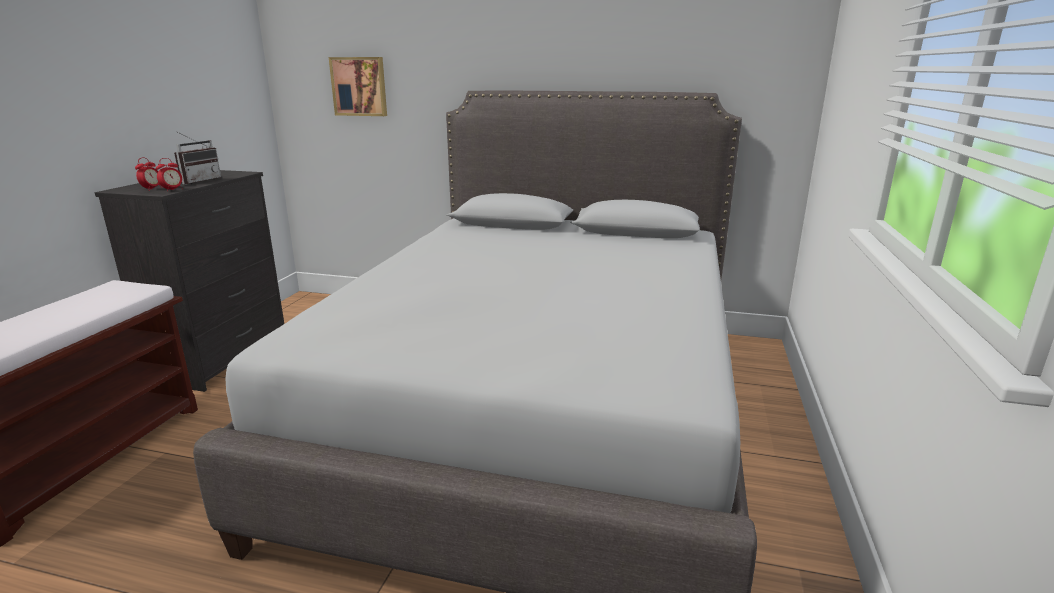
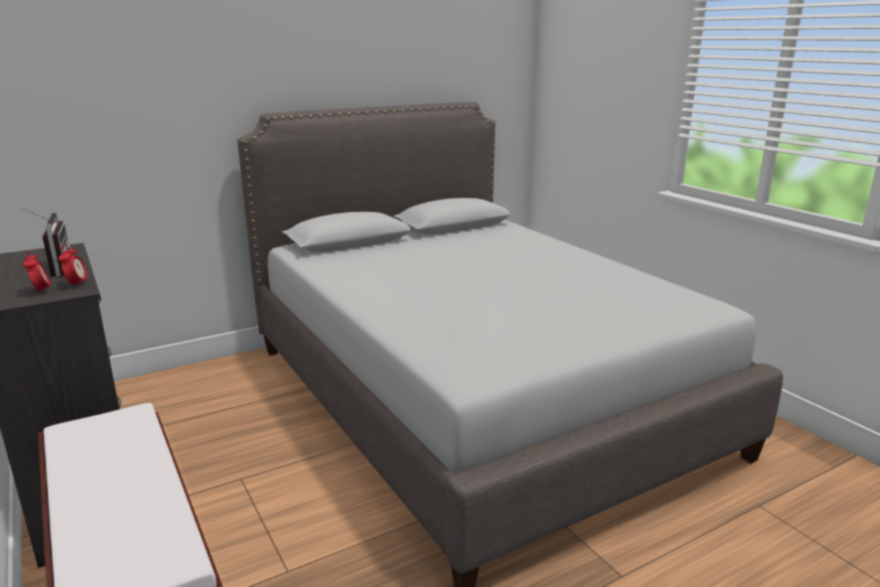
camera: 45 degrees left, 0 degrees up
(359, 86) = (108, 117): picture -> none

